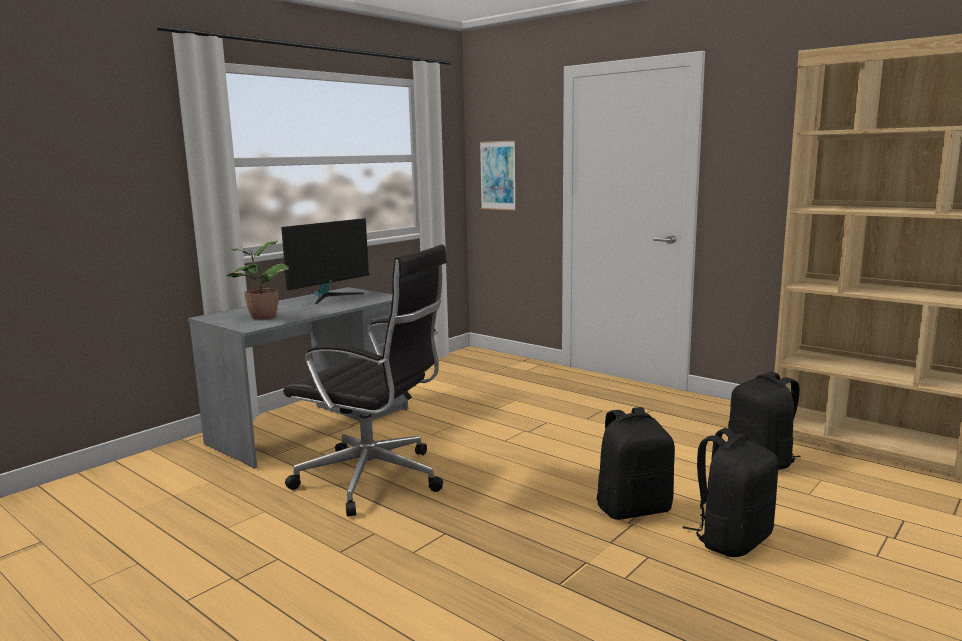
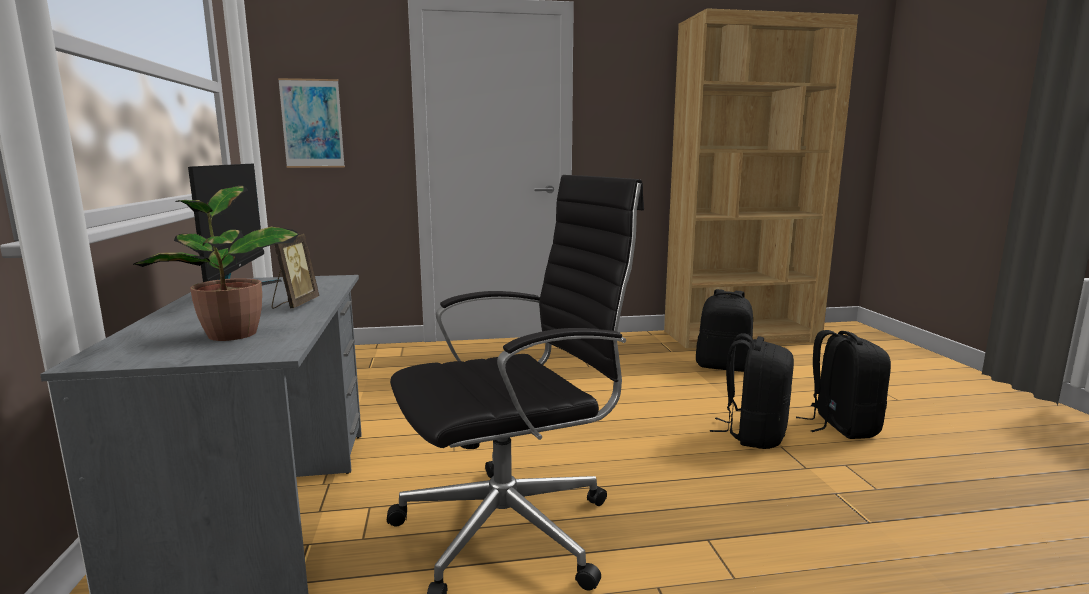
camera: 50 degrees left, 0 degrees up
(324, 308) = (294, 304): none -> picture frame

